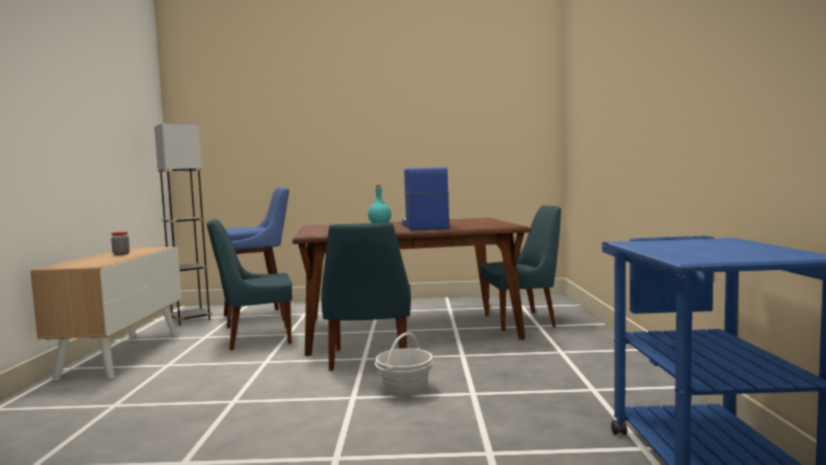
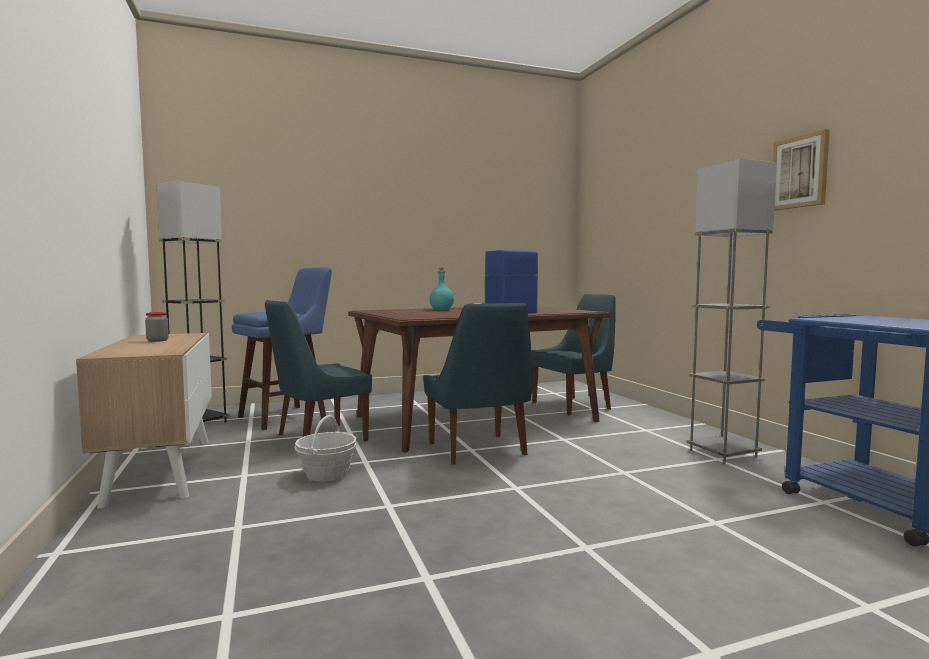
camera: 20 degrees left, 0 degrees up
(405, 389) = (556, 475): basket -> basket (326, 474)
(607, 384) = (723, 454): none -> grey floor lamp
(692, 69) = (800, 172): none -> picture

